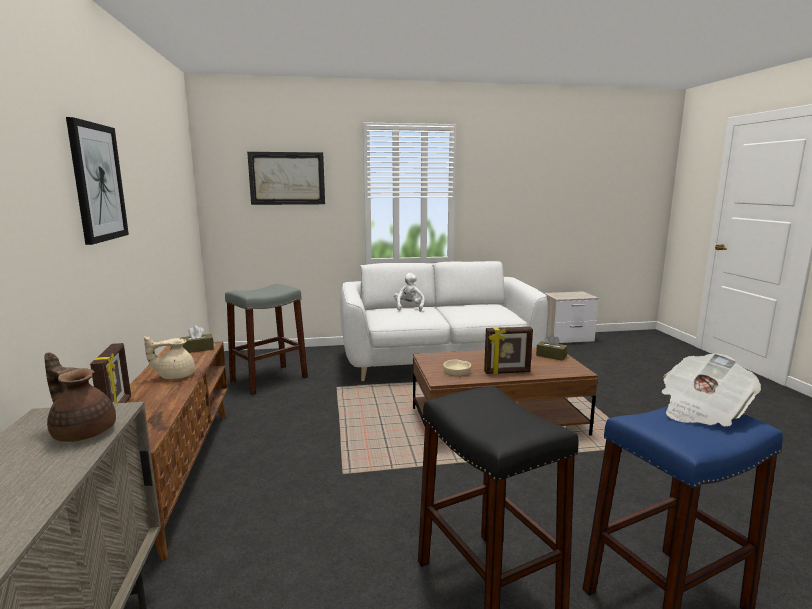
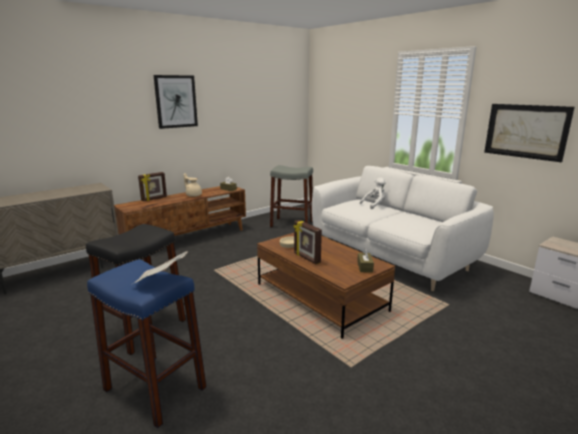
camera: 60 degrees right, 5 degrees up
(83, 431) = (84, 190): brown teapot -> none
(287, 178) = (349, 96): picture -> picture (526, 131)

